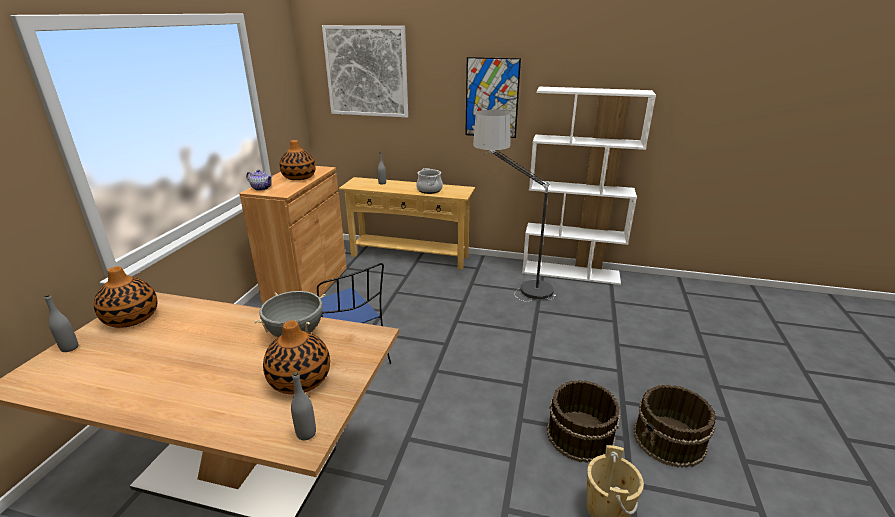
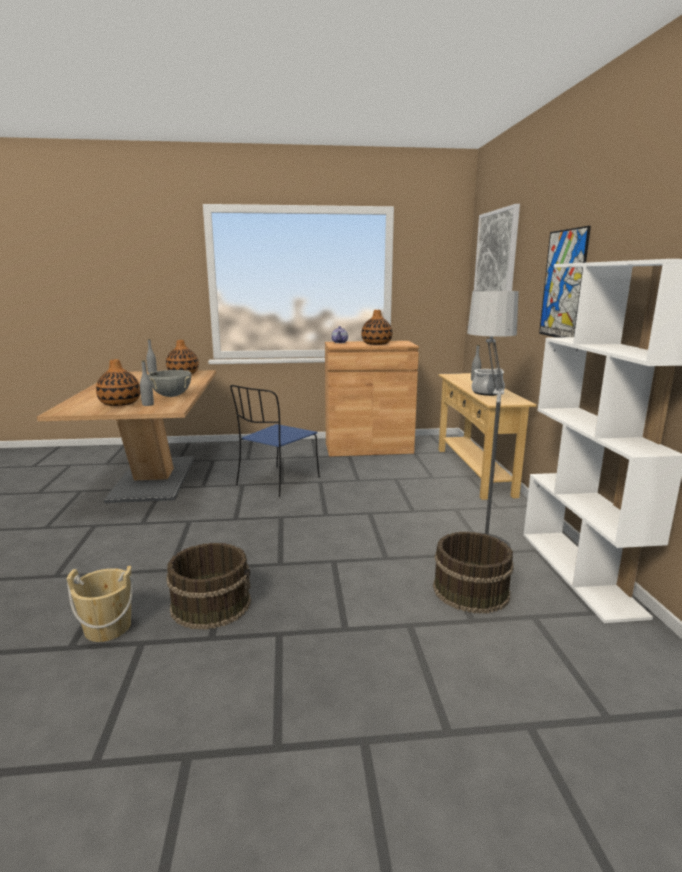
camera: 70 degrees right, 10 degrees down
(306, 433) = (68, 411): grey bottle -> grey bottle (148, 404)
(669, 440) = (215, 675): brown bucket -> brown bucket (470, 591)

